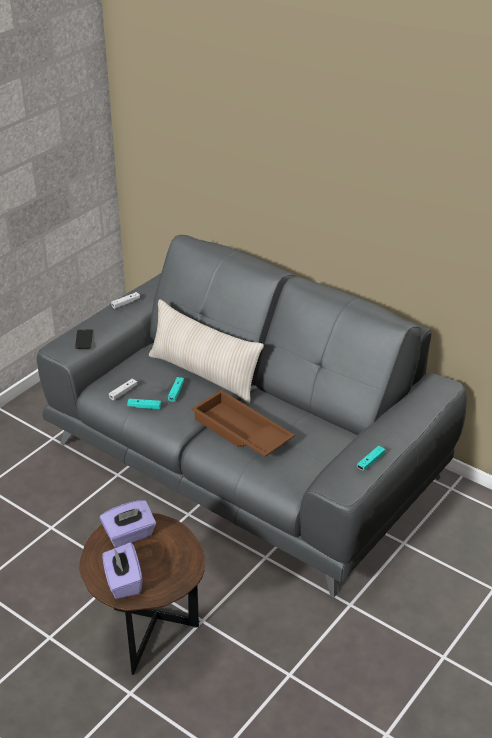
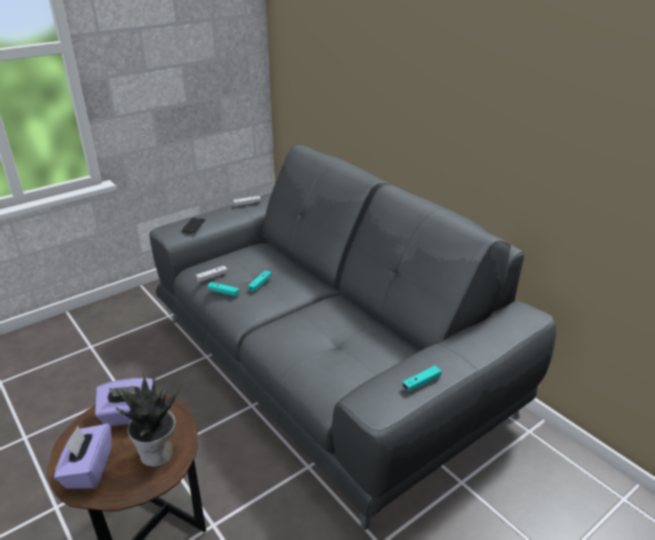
camera: 15 degrees right, 5 degrees down
(173, 560) = (158, 454): none -> potted plant
(204, 374) = (294, 273): beige pillow -> none
(240, 432) = (302, 330): brown tray -> none

